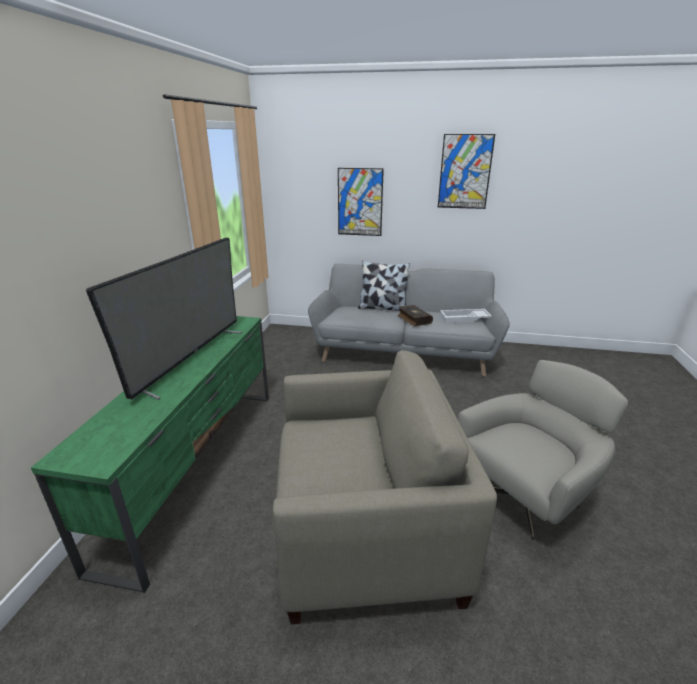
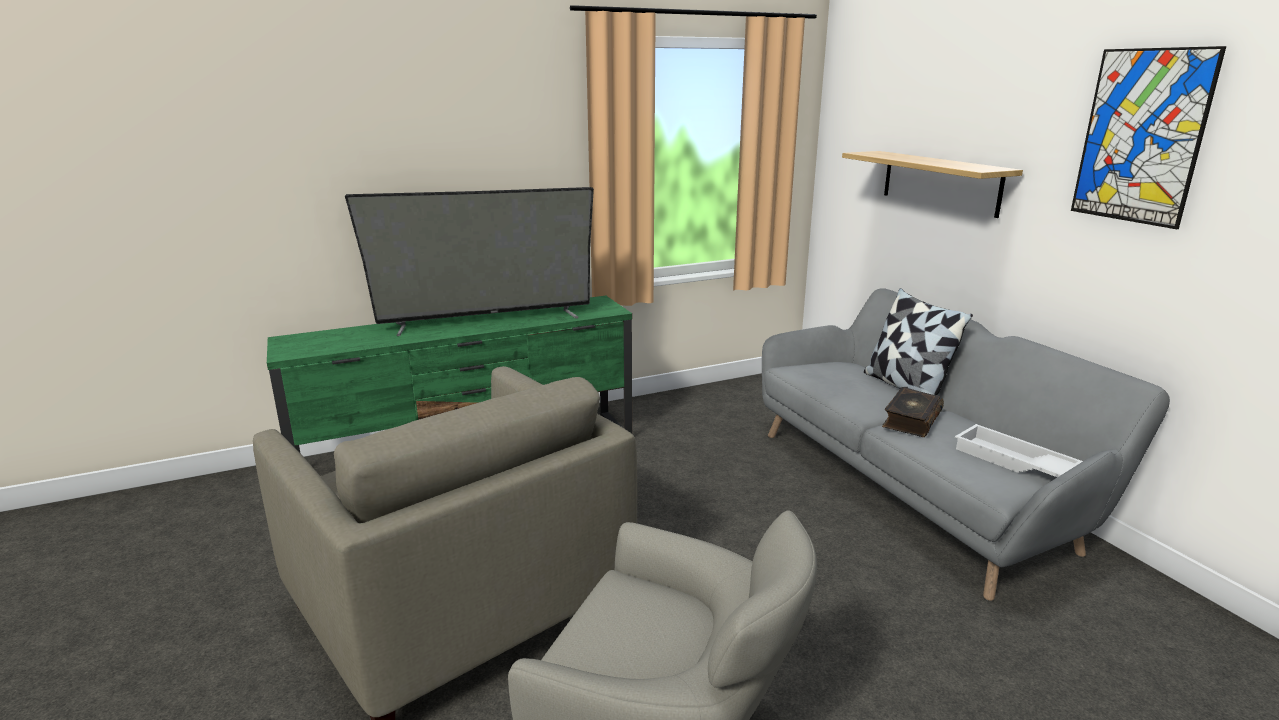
camera: 55 degrees right, 5 degrees down
(360, 202) = (940, 182): picture -> shelf

